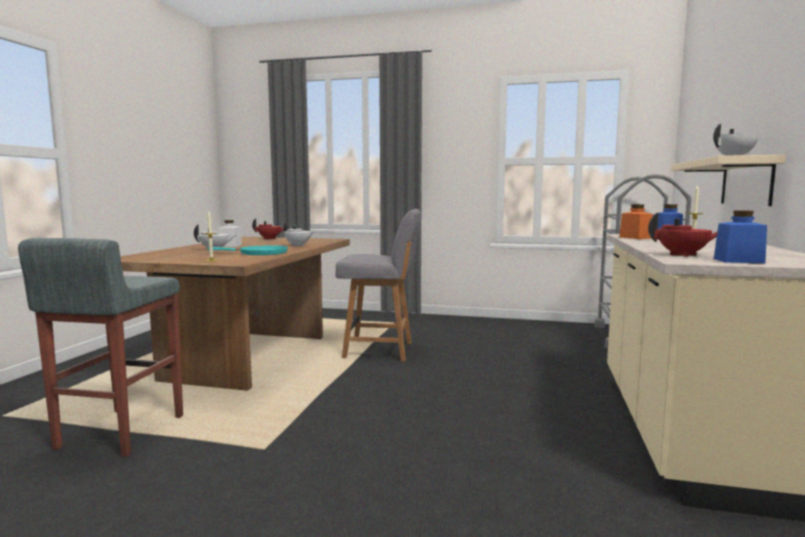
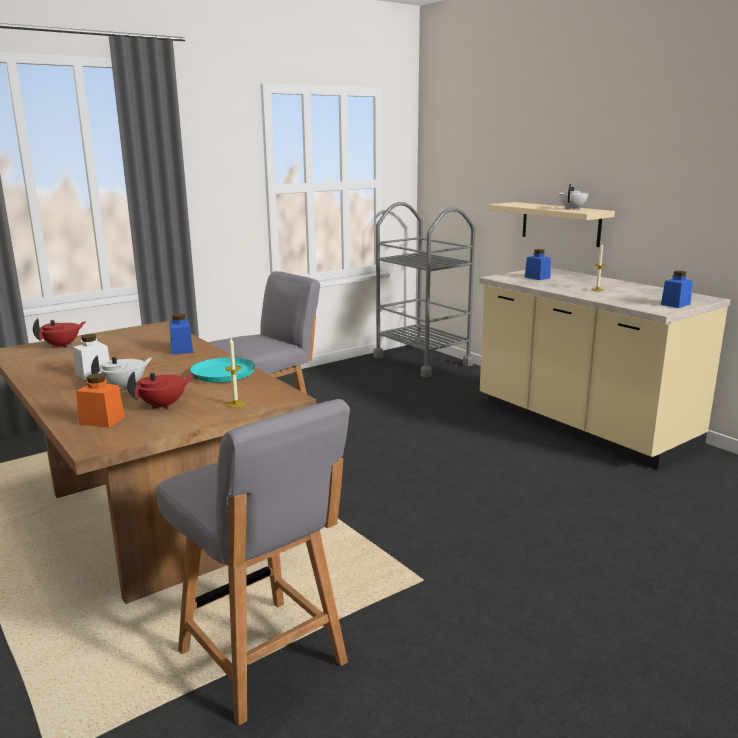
camera: 50 degrees left, 10 degrees up
(119, 432) = (264, 659): grey stool -> grey chair
(298, 245) = (181, 349): white teapot -> blue jar
(635, 237) = (523, 282): orange jar -> orange jar (102, 420)
(683, 255) = (636, 303): red teapot -> red teapot (164, 405)

